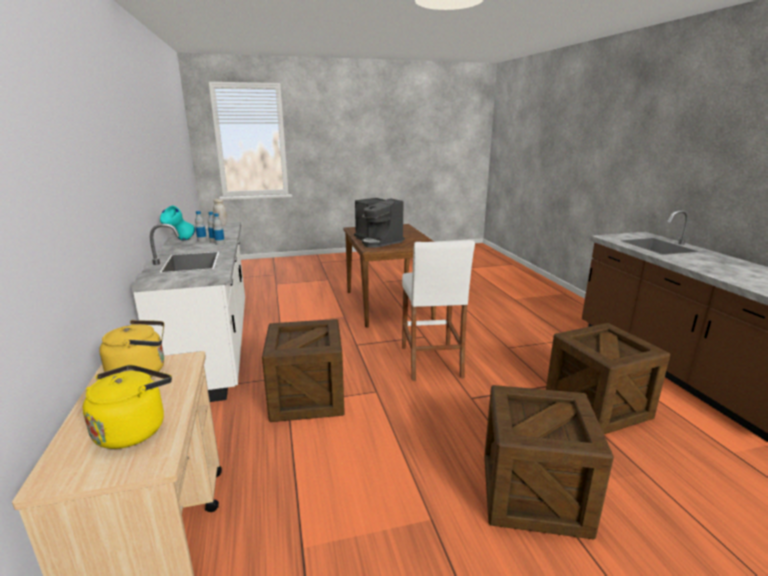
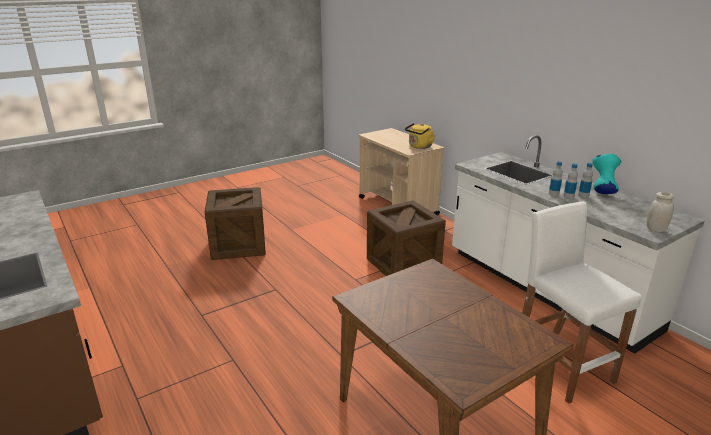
camera: 160 degrees right, 5 degrees up
(134, 429) = (388, 137): yellow kettle -> none
(378, 241) = (441, 292): coffee machine -> none
(431, 362) = (320, 318): white stool -> white stool (560, 365)
(597, 406) = (168, 302): crate -> none

